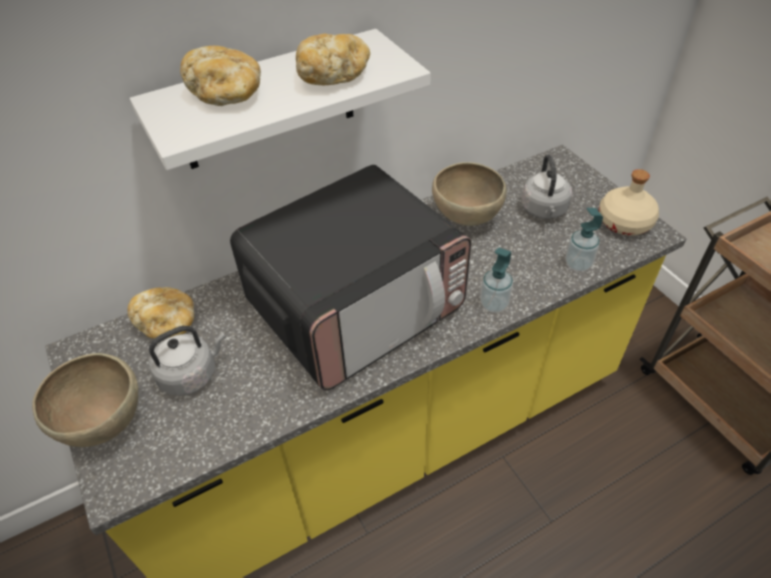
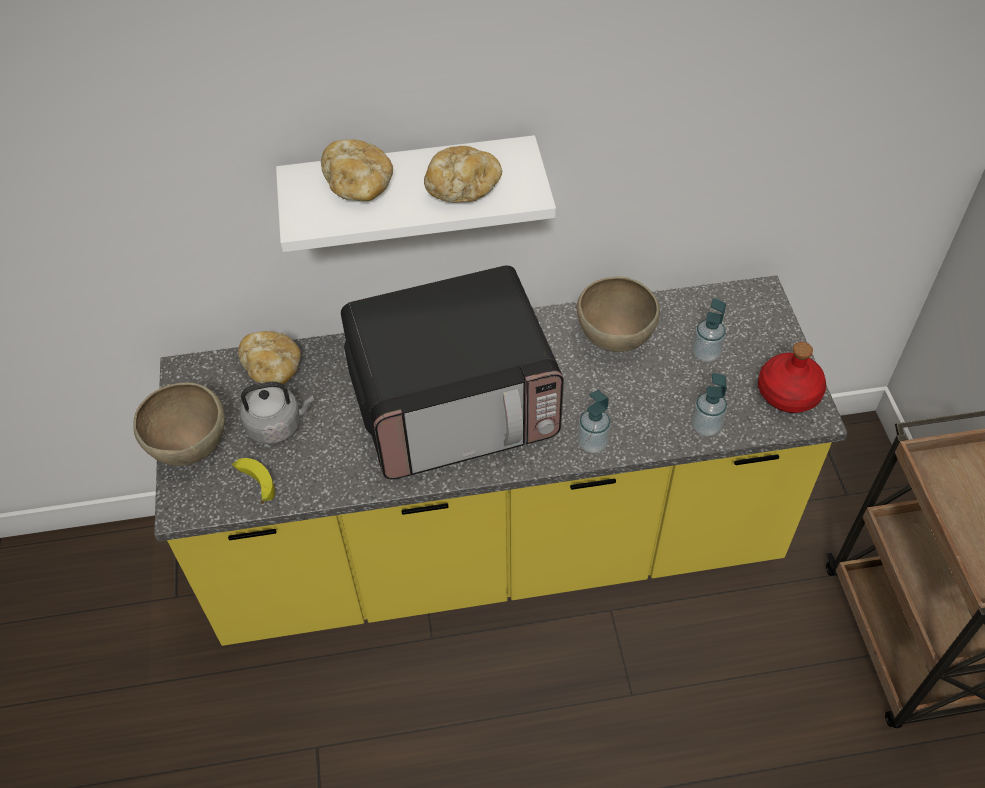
camera: 20 degrees right, 5 degrees up
(187, 437) = (254, 482): none -> banana
(544, 210) = (705, 353): grey kettle -> soap dispenser
(624, 222) = (787, 393): beige bottle -> red bottle

